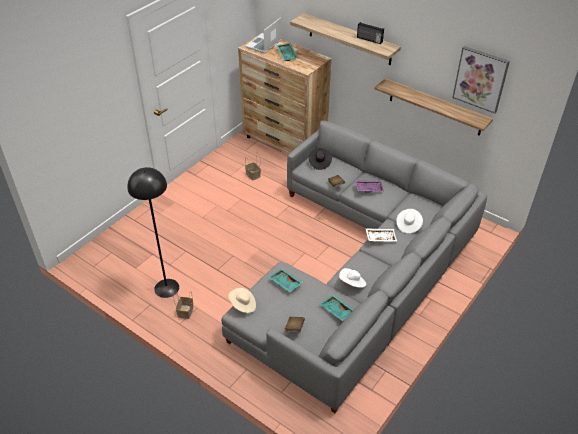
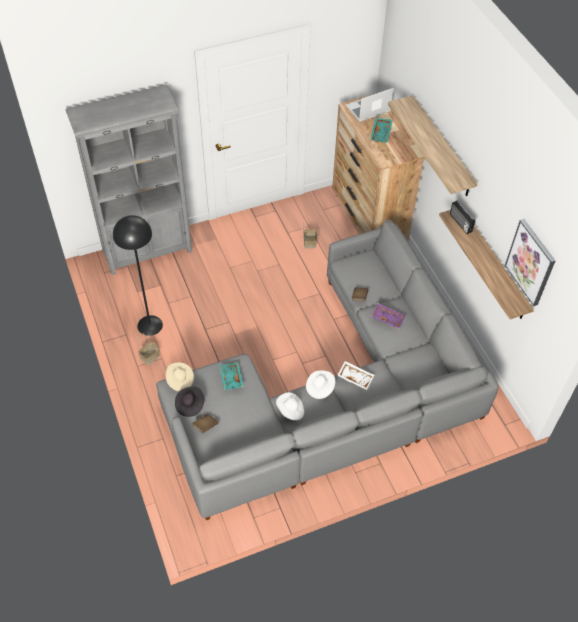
camera: 30 degrees right, 10 degrees up
(122, 234) = (148, 251): none -> grey bookcase
(319, 163) = (362, 265): black hat -> black hat (190, 405)
(336, 311) = (254, 430): turquoise tray -> none
(369, 40) = (450, 160): radio -> radio (460, 223)
(408, 225) = (394, 378): white hat -> white hat (320, 388)

